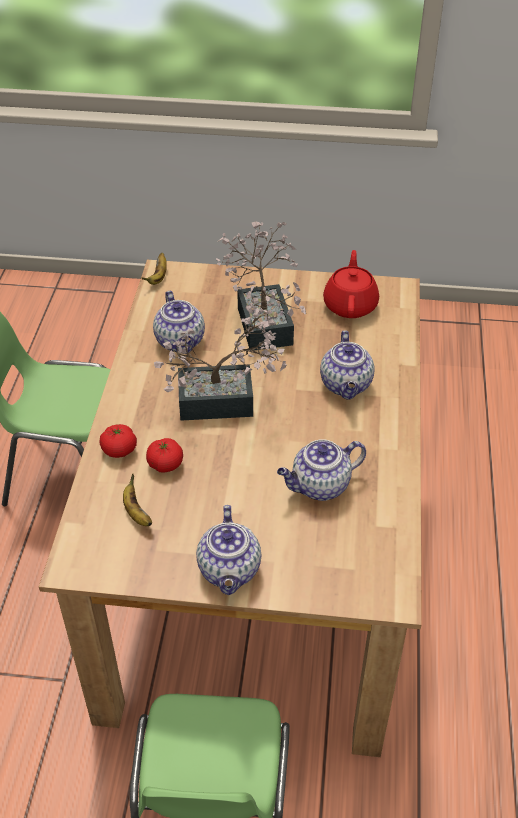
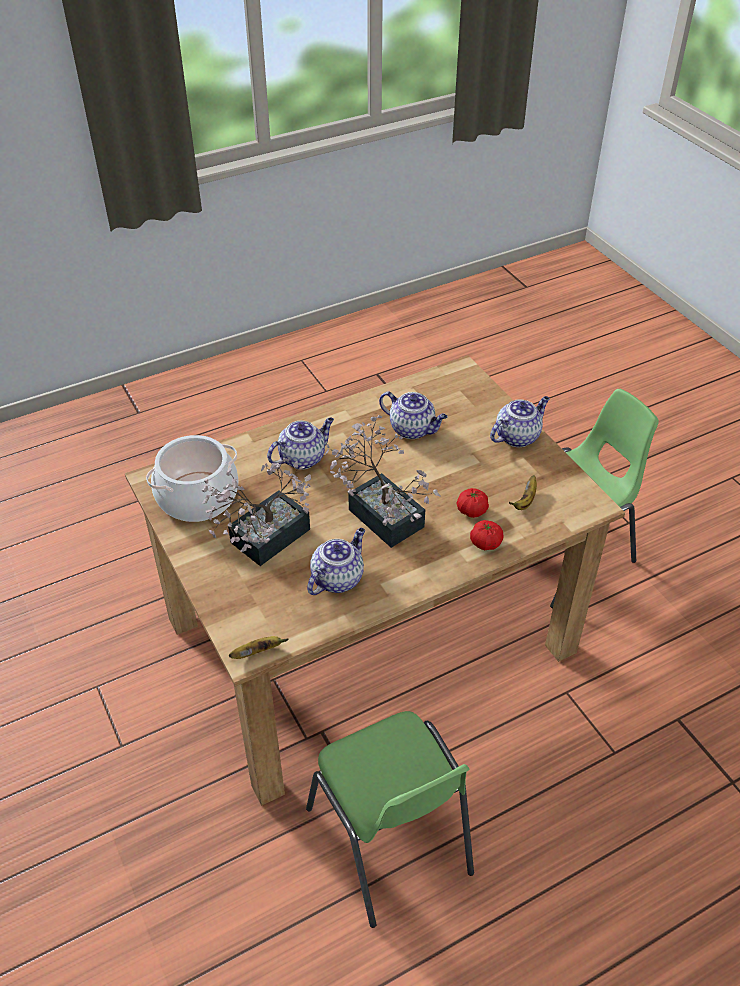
camera: 125 degrees left, 0 degrees up
(350, 305) = (197, 497): red teapot -> cooking pot

